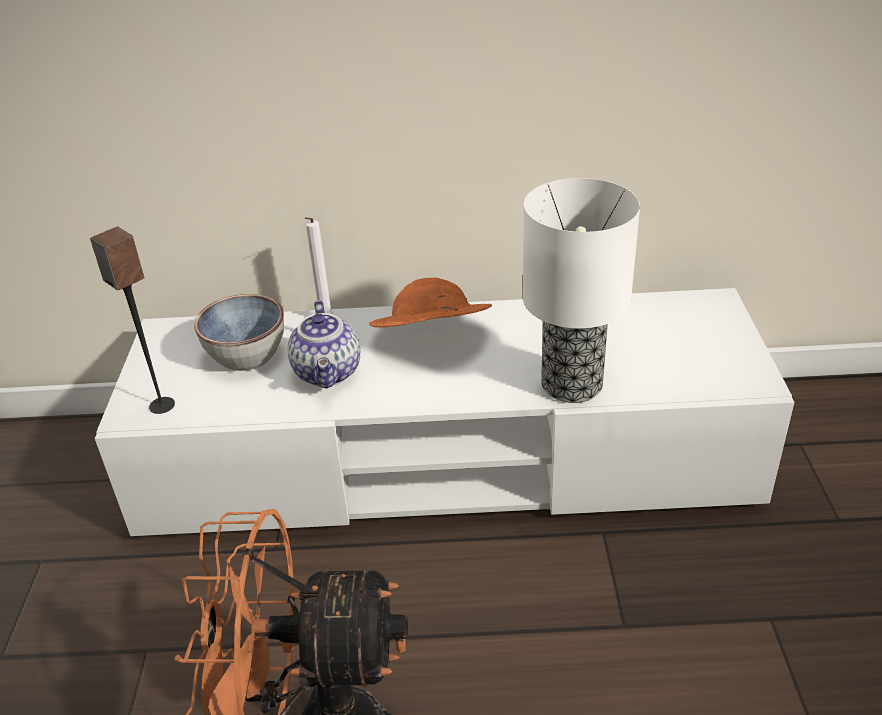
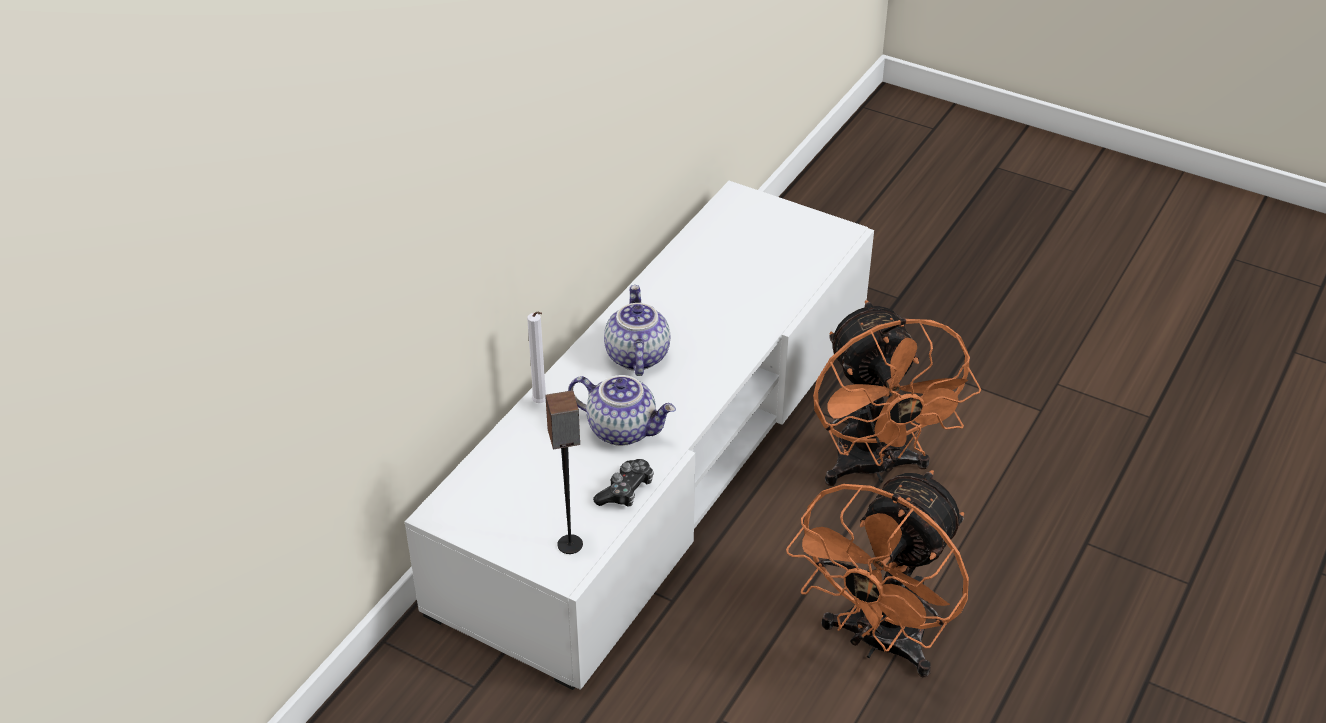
camera: 60 degrees left, 5 degrees up
(246, 355) = (544, 469): bowl -> none
(250, 407) = (626, 490): none -> game controller
(431, 340) = (635, 356): orange hat -> teapot
(565, 616) = (874, 468): none -> orange fan
(572, 383) = (763, 311): table lamp -> none

